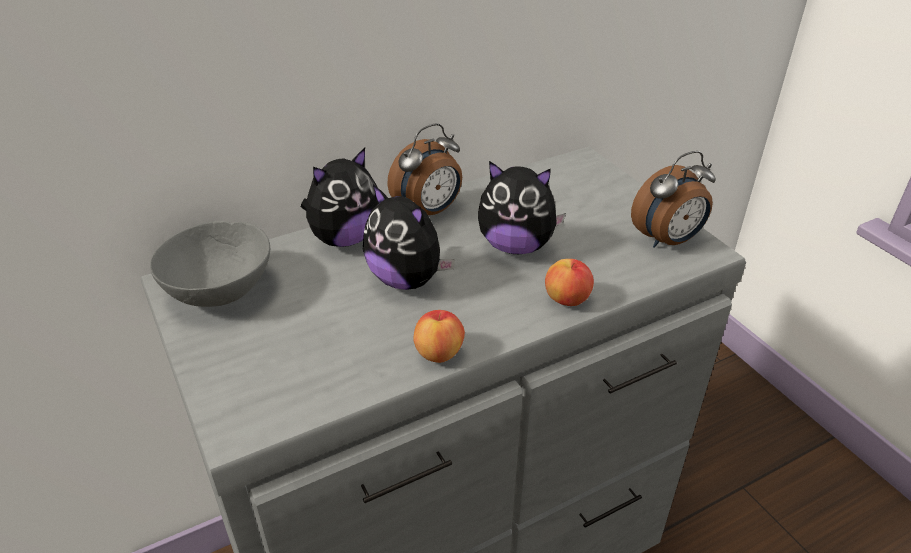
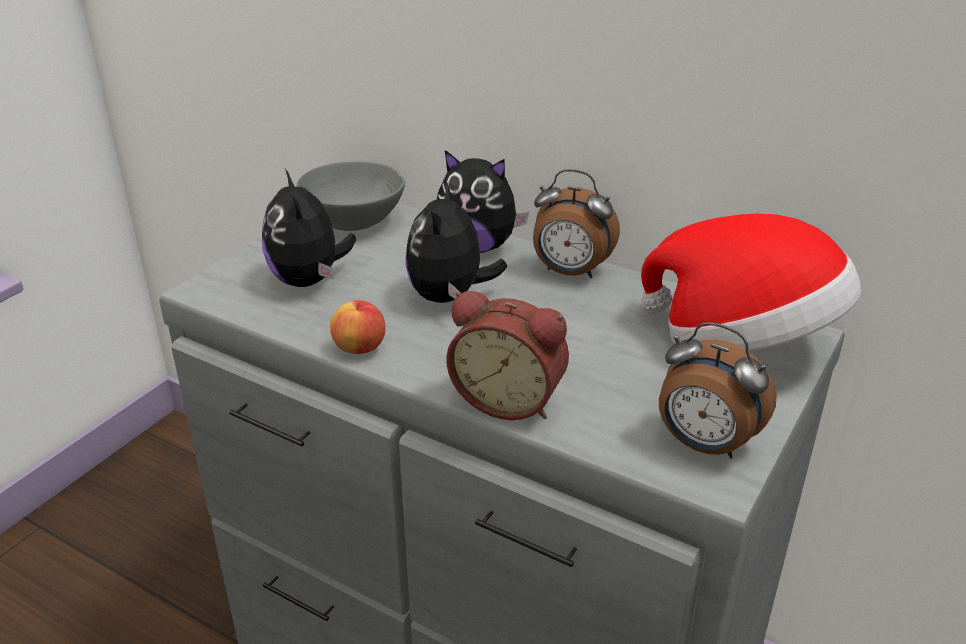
camera: 60 degrees right, 5 degrees down
(516, 246) = (569, 340): plush toy -> plush toy (309, 280)
(567, 299) = (509, 399): apple -> alarm clock
(574, 182) = (743, 342): none -> hat

